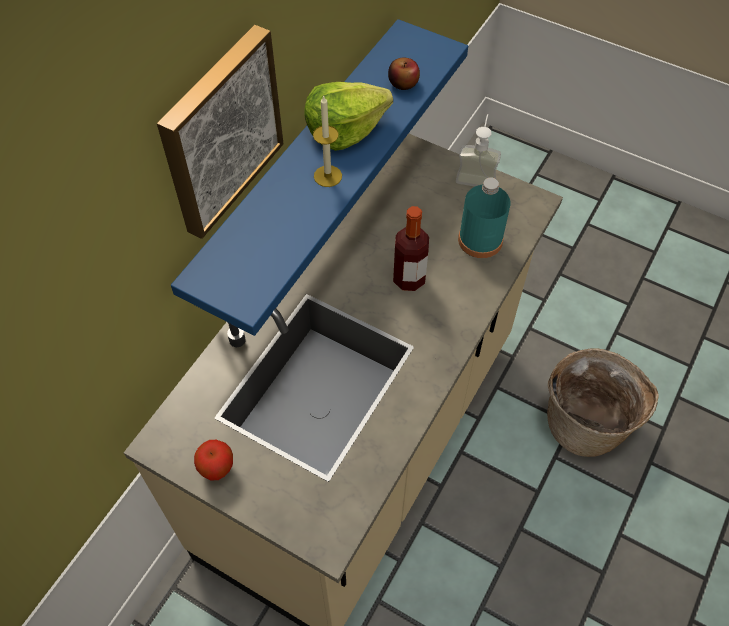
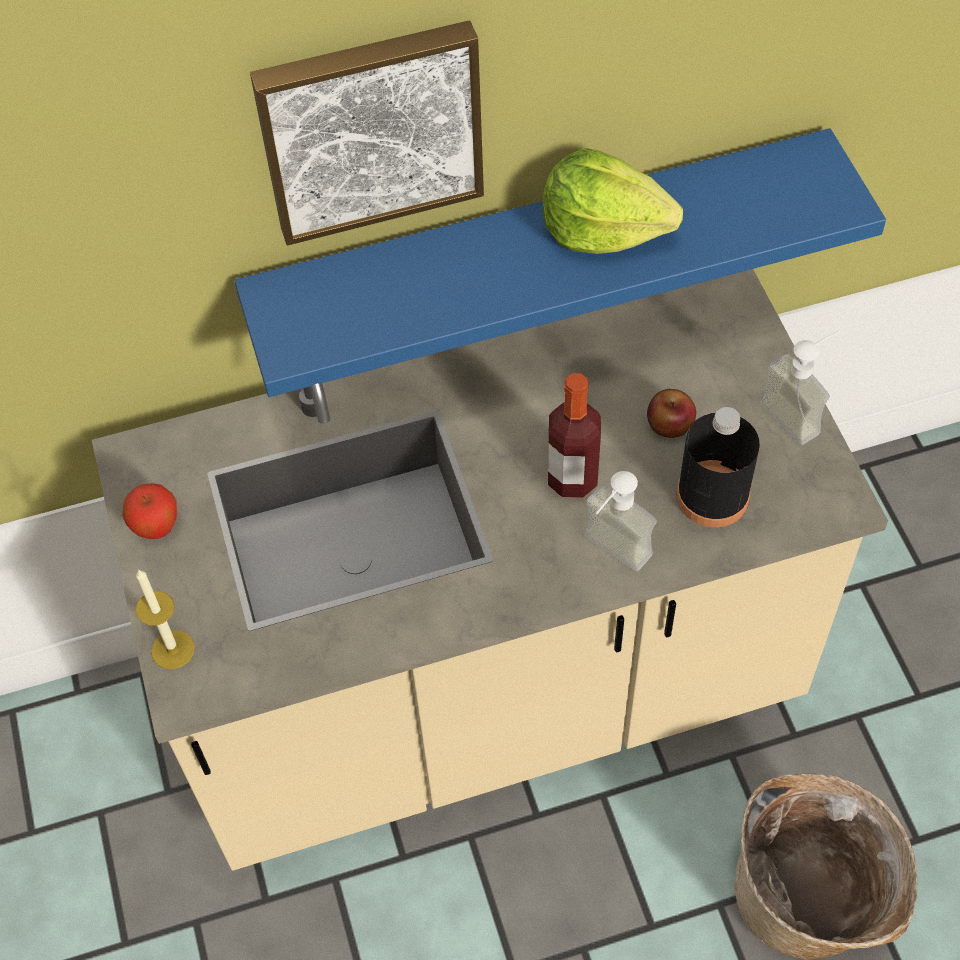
camera: 45 degrees right, 0 degrees up
(328, 176) = (522, 271): candle -> candle (173, 649)
(403, 83) = (740, 216): apple -> apple (670, 424)
(465, 302) = (609, 556): none -> soap dispenser
(480, 240) = (712, 496): turquoise bottle -> black bottle

